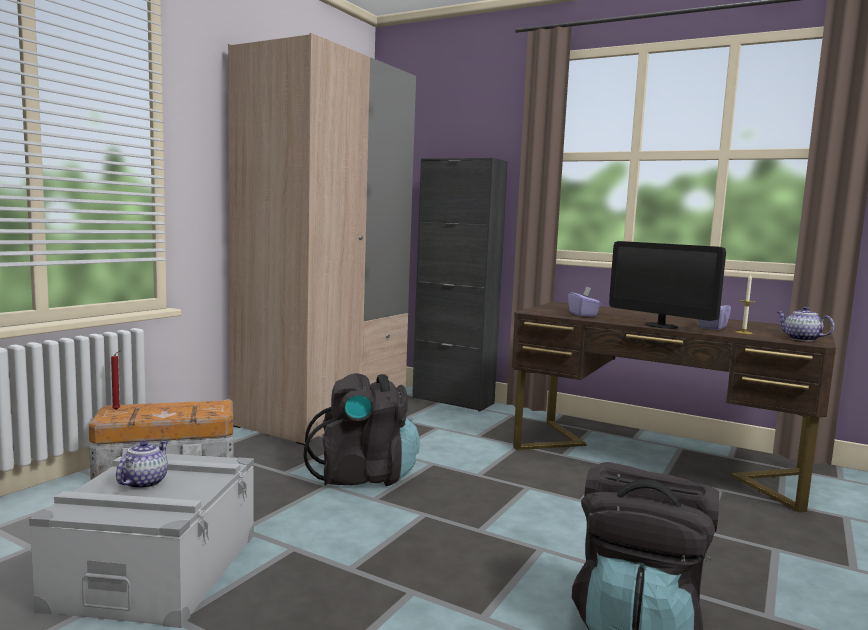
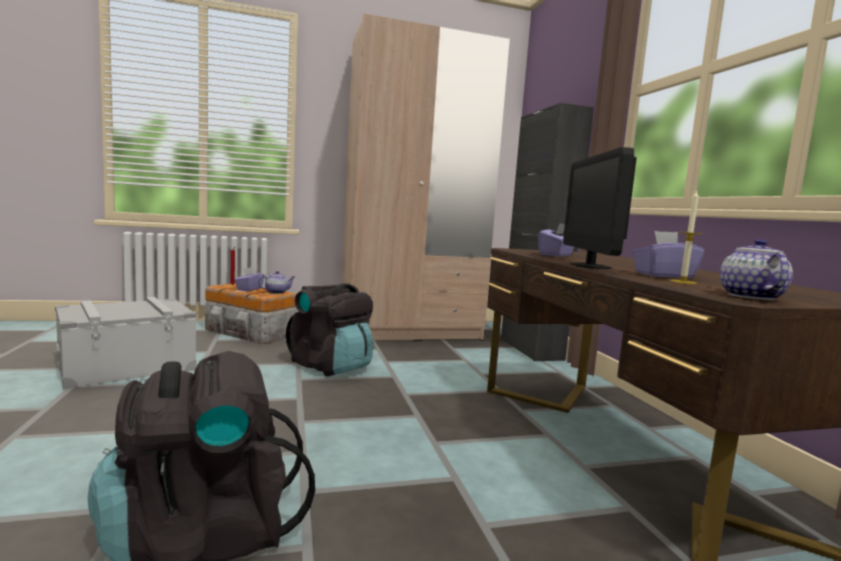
camera: 45 degrees right, 0 degrees up
(144, 482) = (126, 307): teapot -> teapot (277, 292)
(164, 410) = (249, 289): none -> purple tissue box

